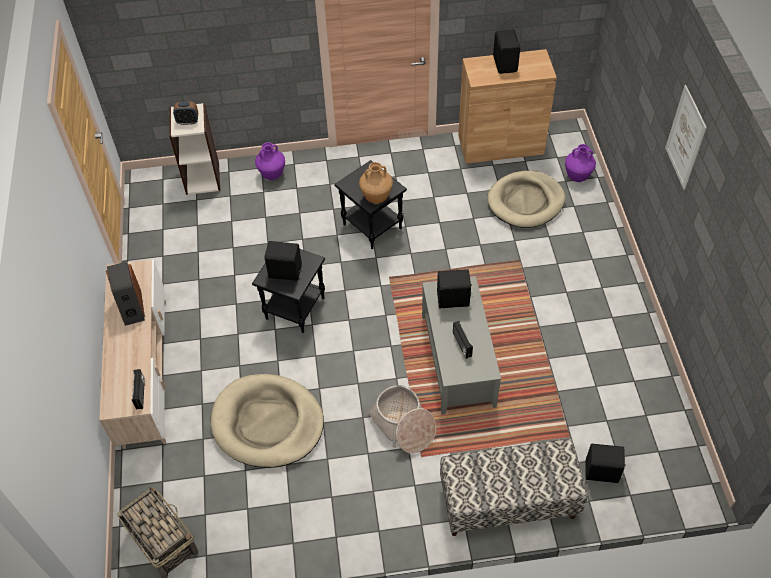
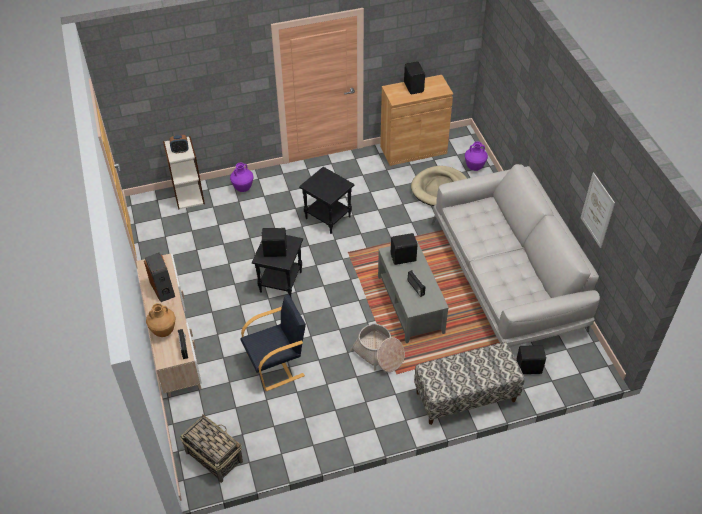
camera: 10 degrees left, 5 degrees down
(268, 423) = (277, 365): beige dog bed -> black armchair
(376, 198) = (333, 192): brown vase -> brown vase (163, 331)
(594, 336) = (507, 276): none -> grey sofa
(685, 138) = (556, 121): picture -> picture (597, 210)

